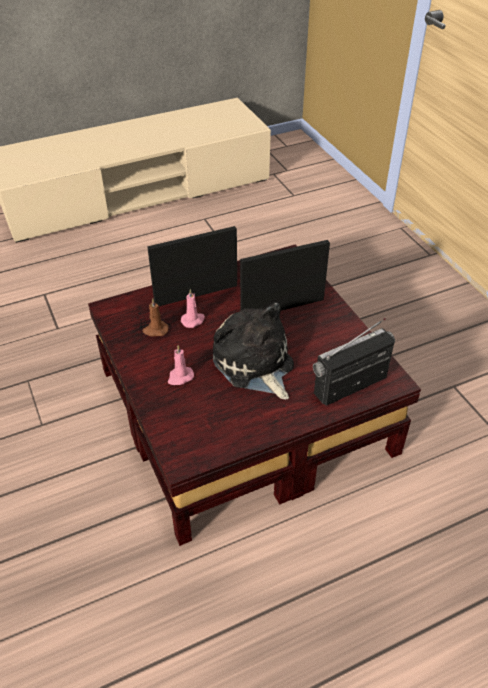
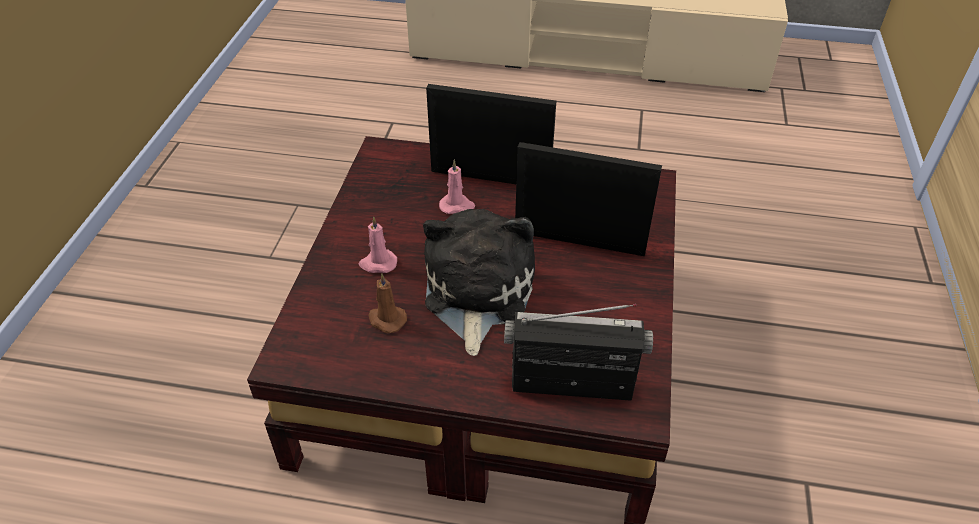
camera: 35 degrees right, 0 degrees up
(155, 330) = (404, 197): brown candle -> brown candle (386, 319)

